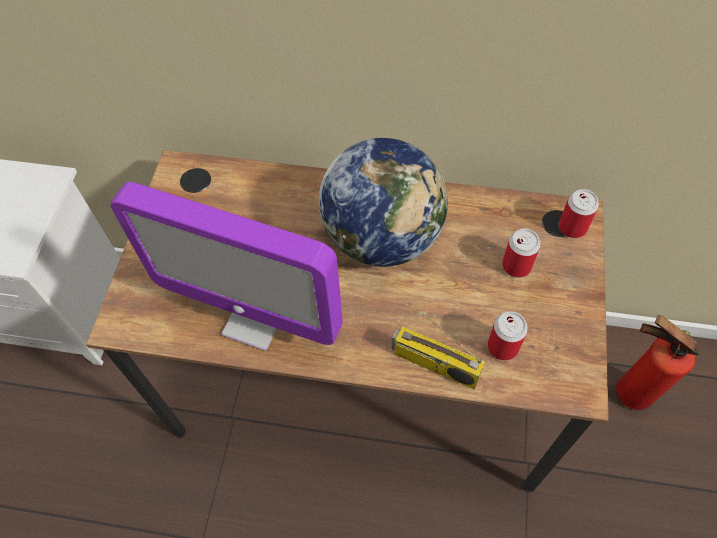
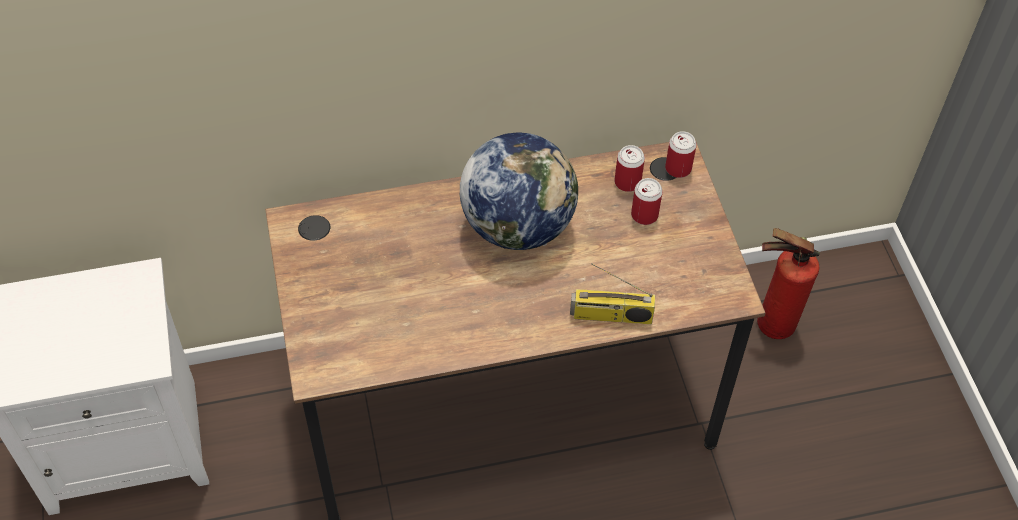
camera: 25 degrees left, 5 degrees down
(255, 320) = (439, 330): monitor -> none
(503, 346) = (660, 284): can -> can (627, 182)

